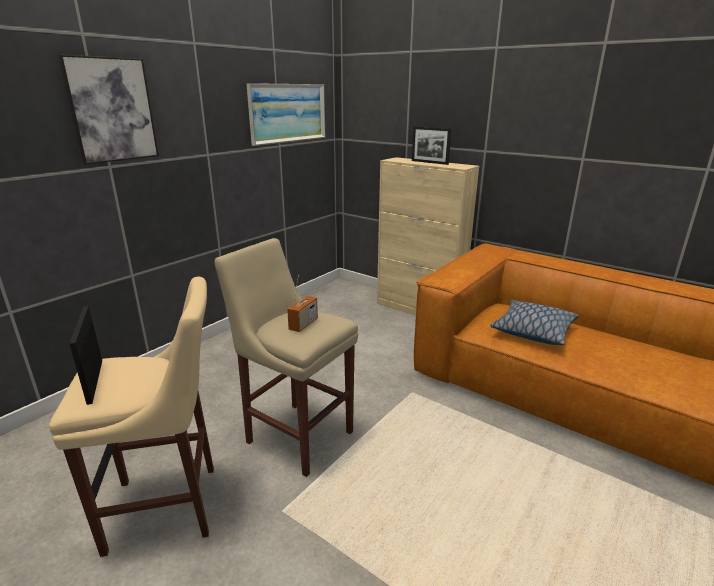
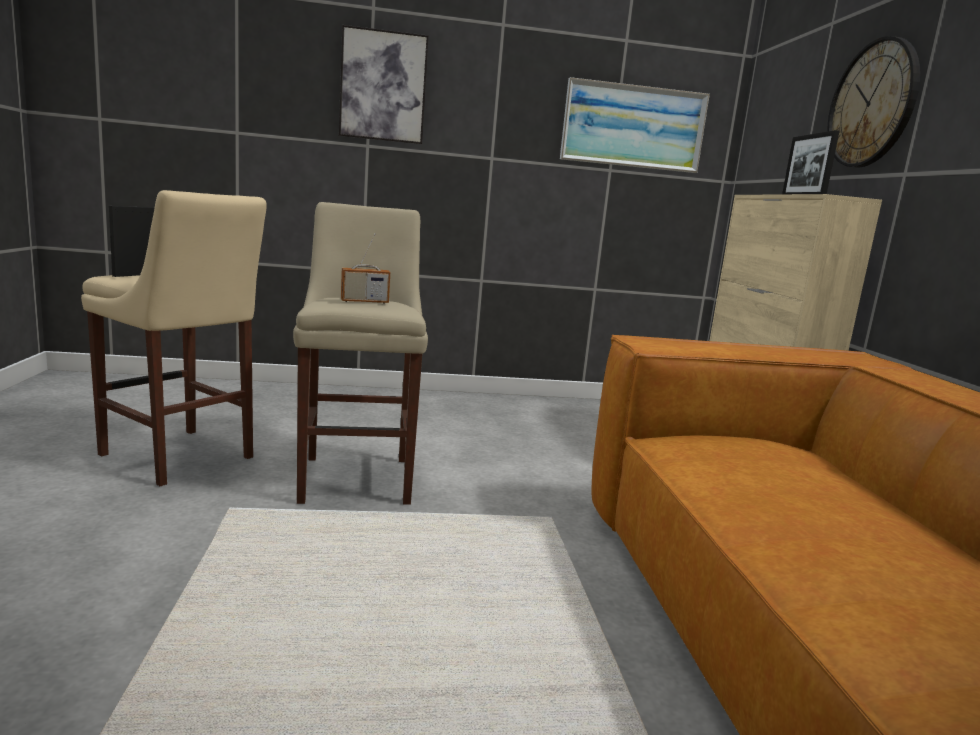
camera: 45 degrees right, 10 degrees down
(456, 110) = (872, 104): none -> wall clock
(532, 331) = (769, 477): pillow -> none

